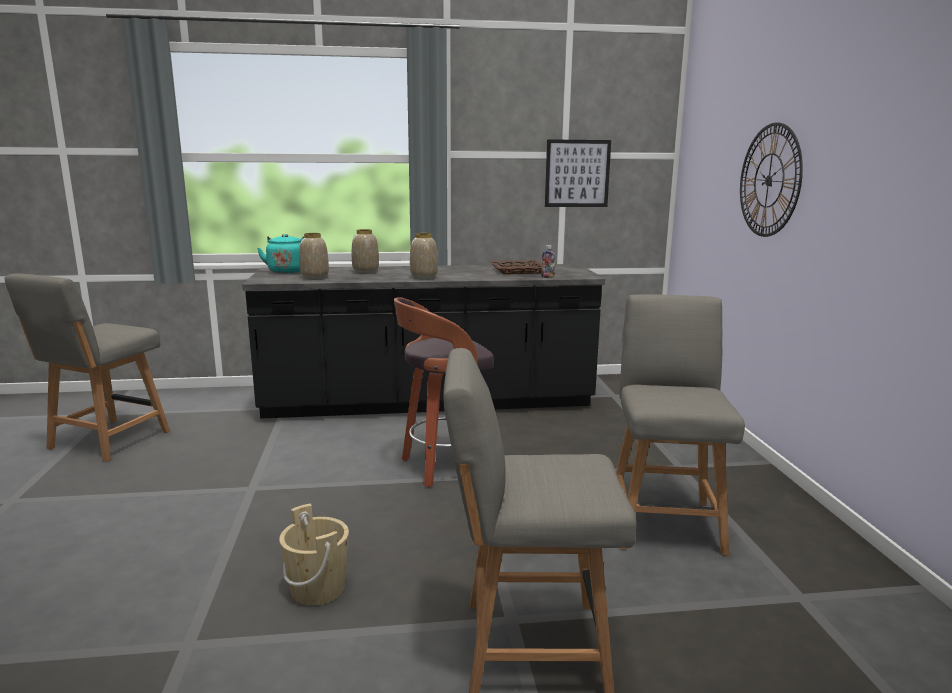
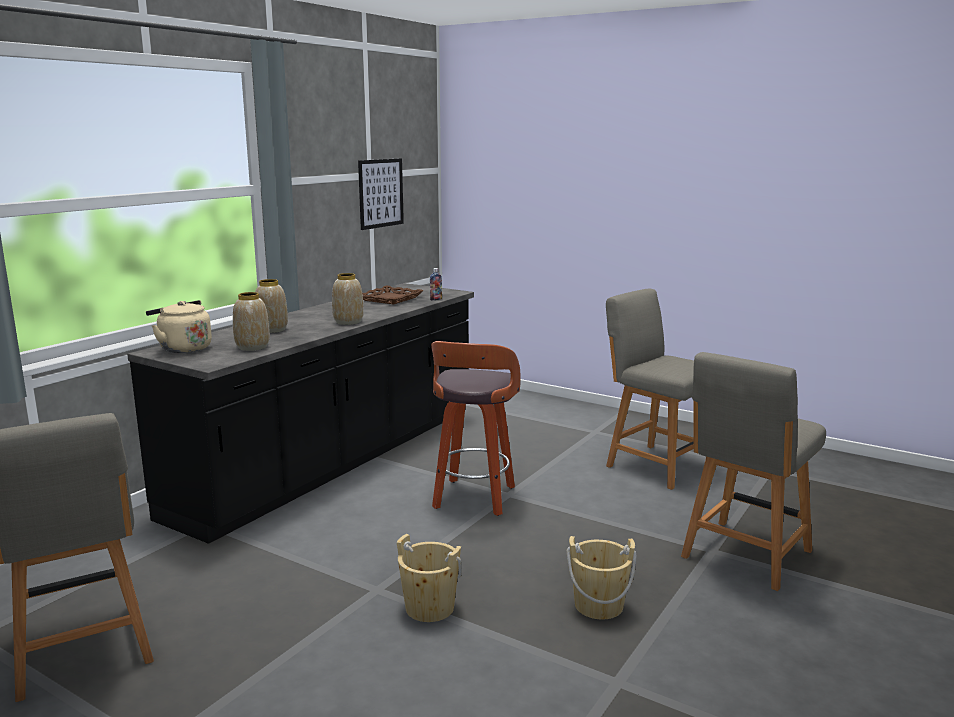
camera: 50 degrees left, 0 degrees up
(242, 516) = (429, 608): none -> beige bucket
(287, 271) = (183, 348): turquoise kettle -> beige kettle
(769, 180) = (588, 194): wall clock -> none

